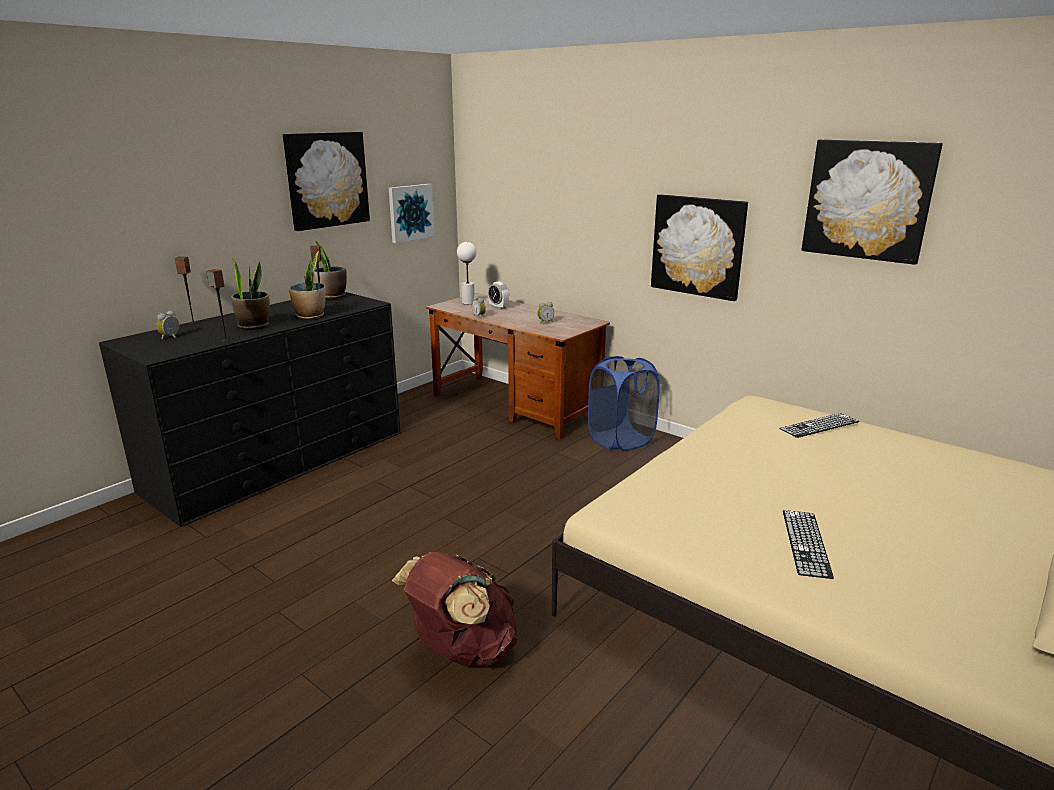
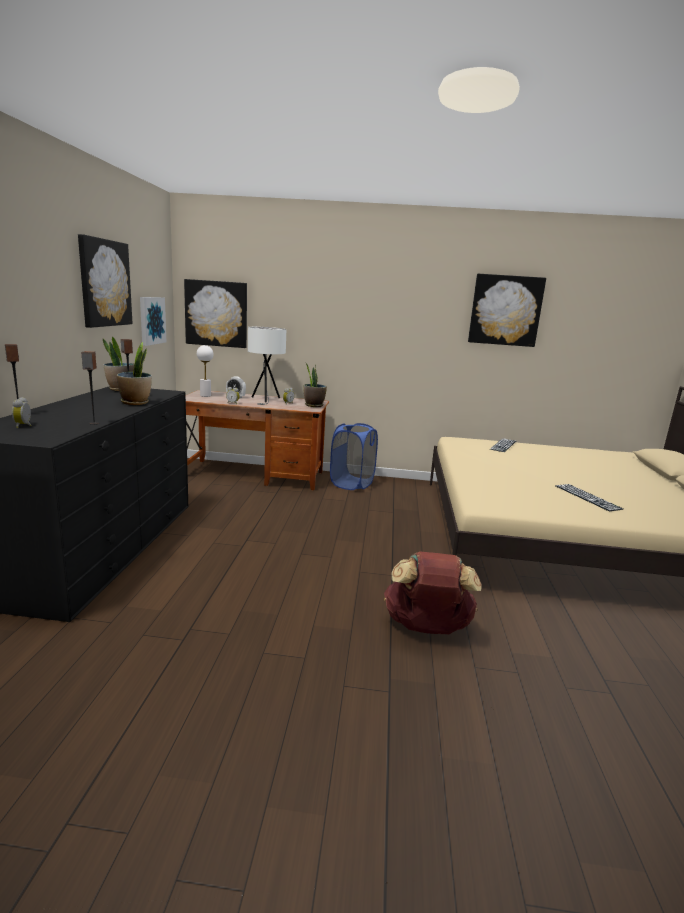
camera: 35 degrees left, 5 degrees down
(254, 326) = (96, 412): potted plant -> potted plant (313, 405)
(526, 314) = (265, 400): none -> white table lamp
(698, 246) = (396, 342): picture -> picture (216, 313)

